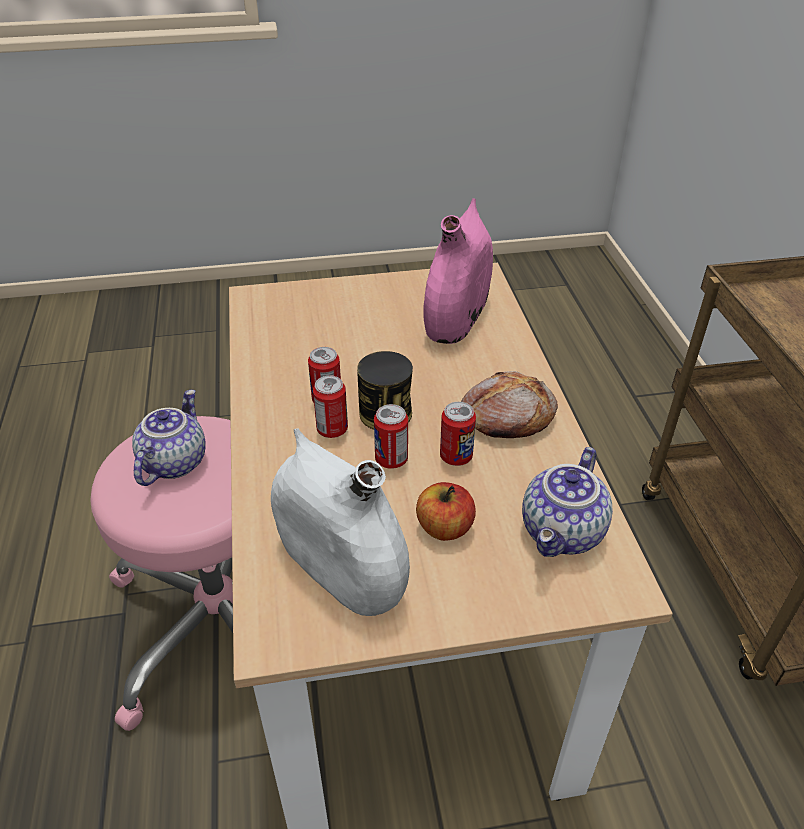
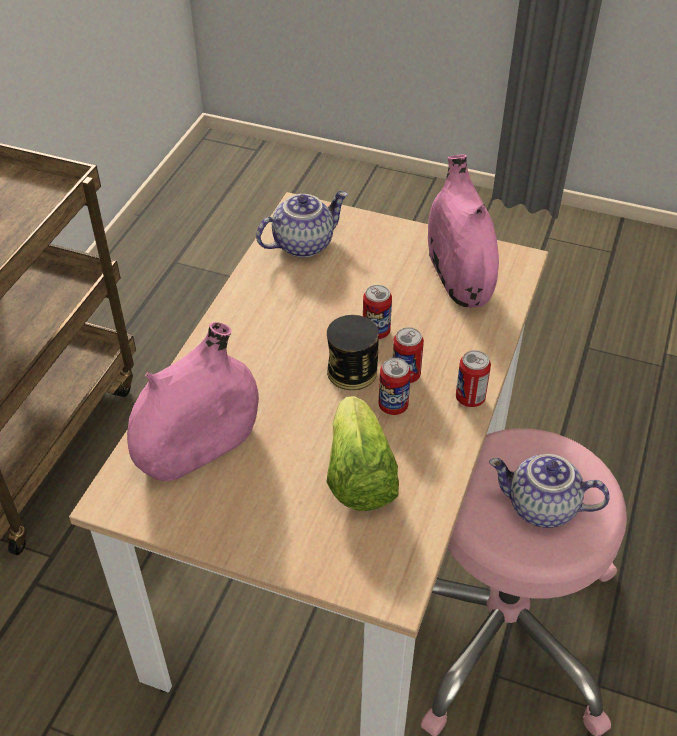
camera: 150 degrees left, 5 degrees up
(173, 462) = (541, 508): teapot -> teapot turned 60 degrees clockwise
(321, 343) = (358, 476): none -> lettuce
(341, 569) = (458, 277): white vase -> pink vase
(444, 528) = (375, 274): apple -> none
(456, 457) = (326, 314): can -> can (470, 398)
(506, 416) = (259, 329): bread -> none

